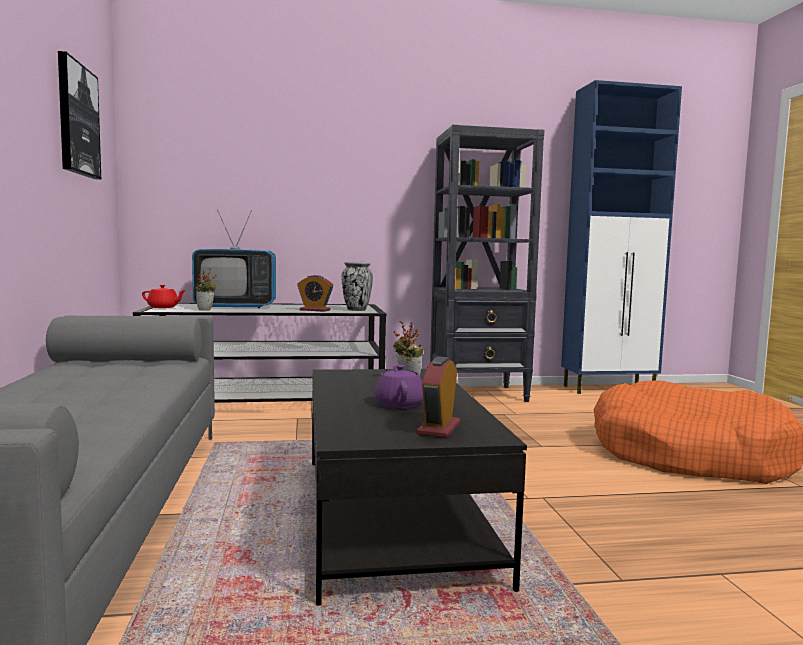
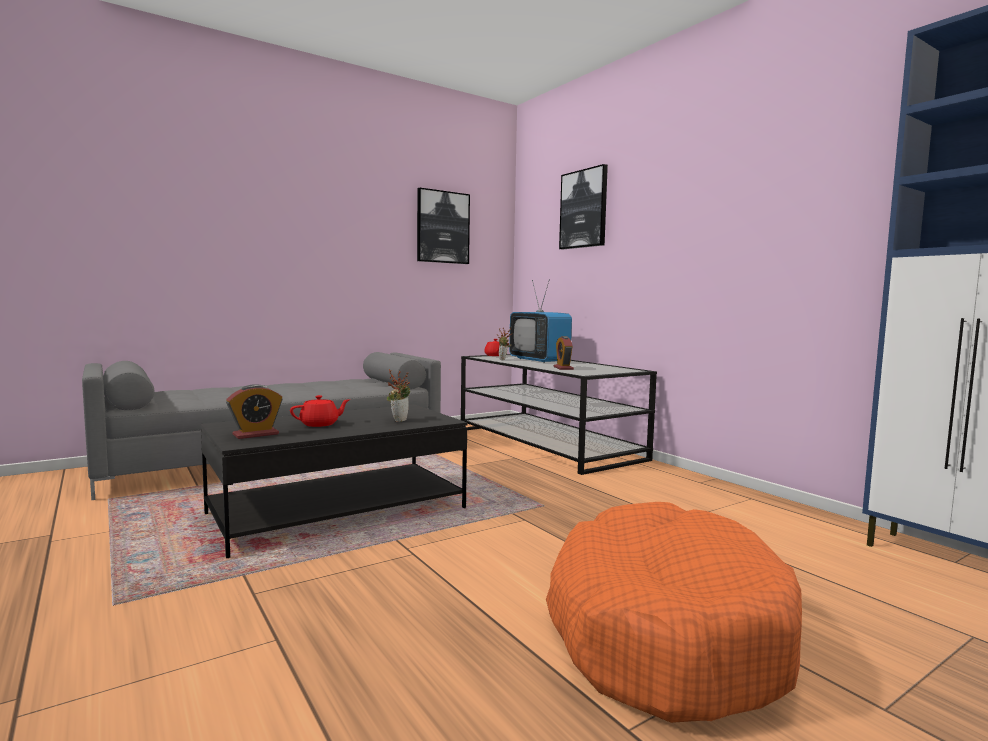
camera: 65 degrees right, 0 degrees up
(259, 133) = (584, 209): none -> picture
(356, 310) = (593, 372): vase -> none
(399, 403) = (320, 424): purple teapot -> red teapot
(439, 428) = (255, 434): alarm clock -> alarm clock turned 150 degrees clockwise
(479, 394) = (723, 497): black bookcase -> none

